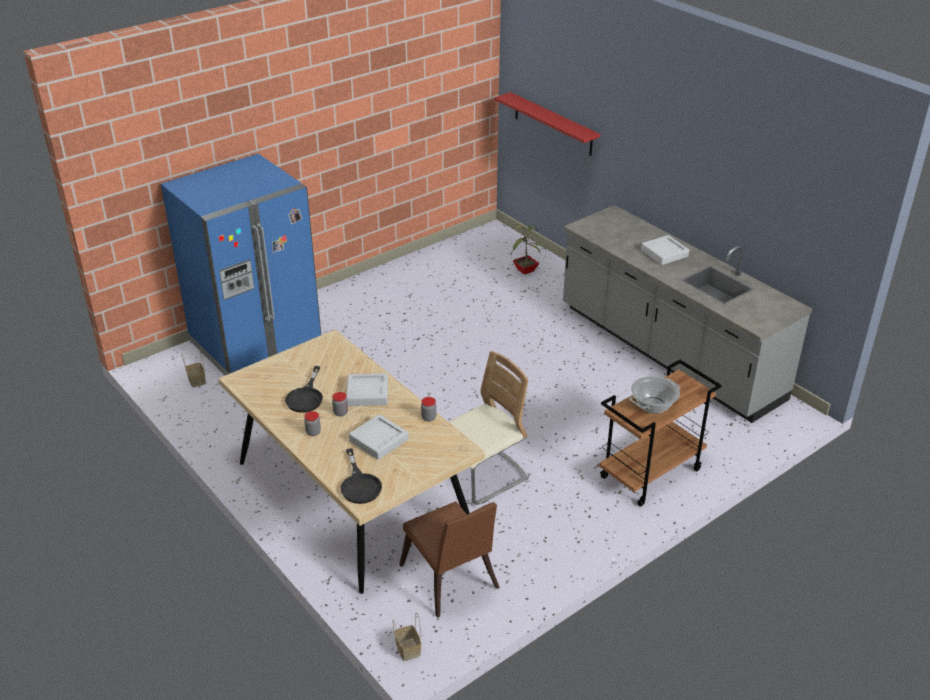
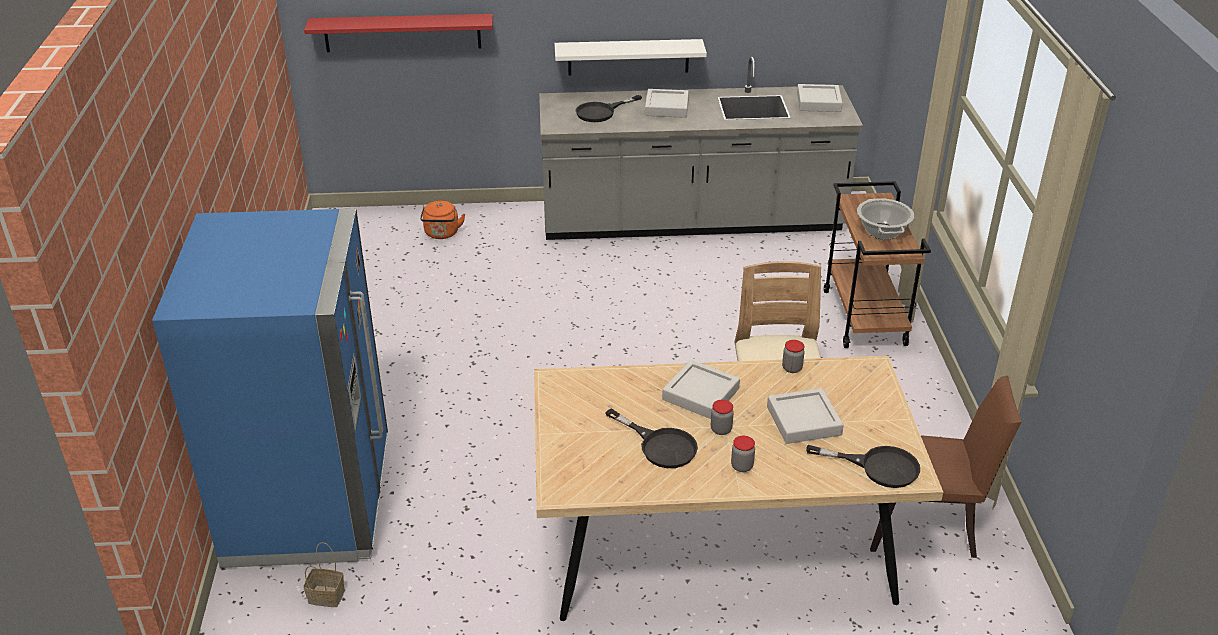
camera: 55 degrees left, 0 degrees up
(407, 649) = (1011, 602): basket -> none
(526, 270) = (442, 234): potted plant -> orange kettle
(622, 234) = (601, 112): none -> black frying pan
(673, 206) = (628, 57): none -> white shelf
(766, 307) = (818, 102): none -> grey tray

